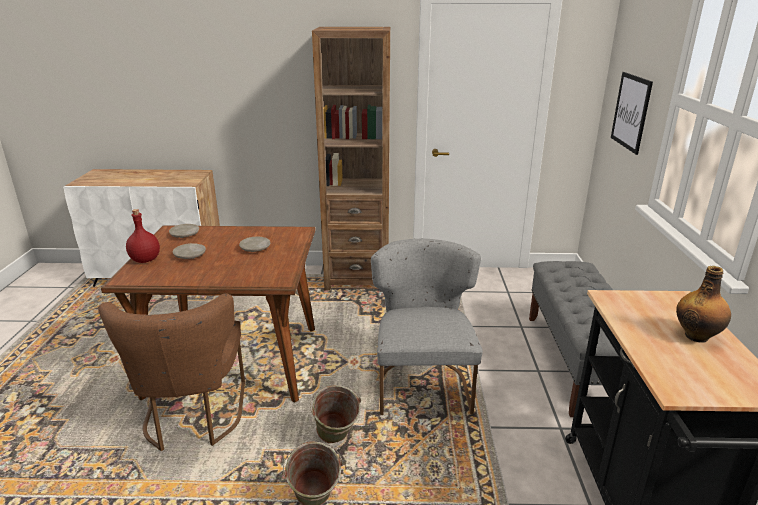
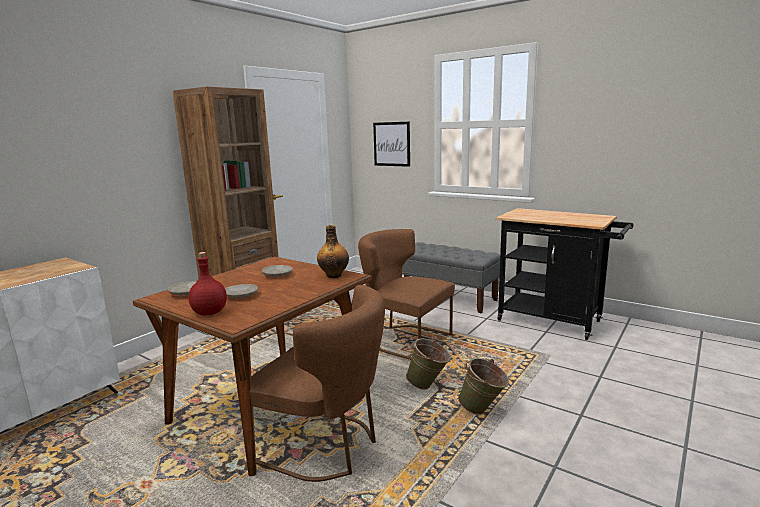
camera: 55 degrees left, 10 degrees down
(422, 383) = (405, 340): grey chair -> brown chair
(697, 336) = (556, 214): bottle -> bottle (334, 275)

